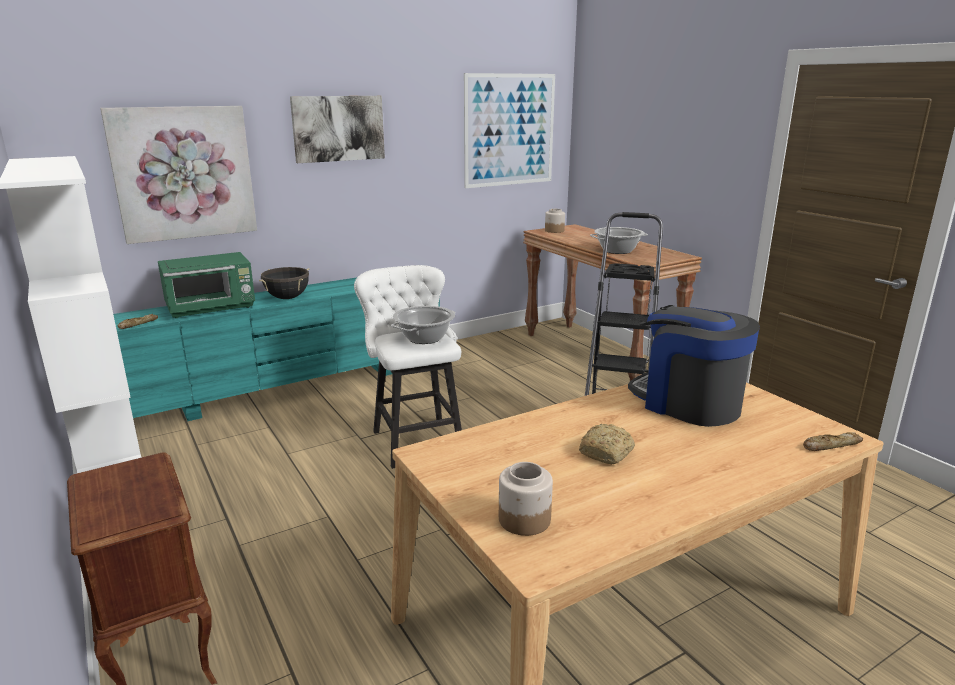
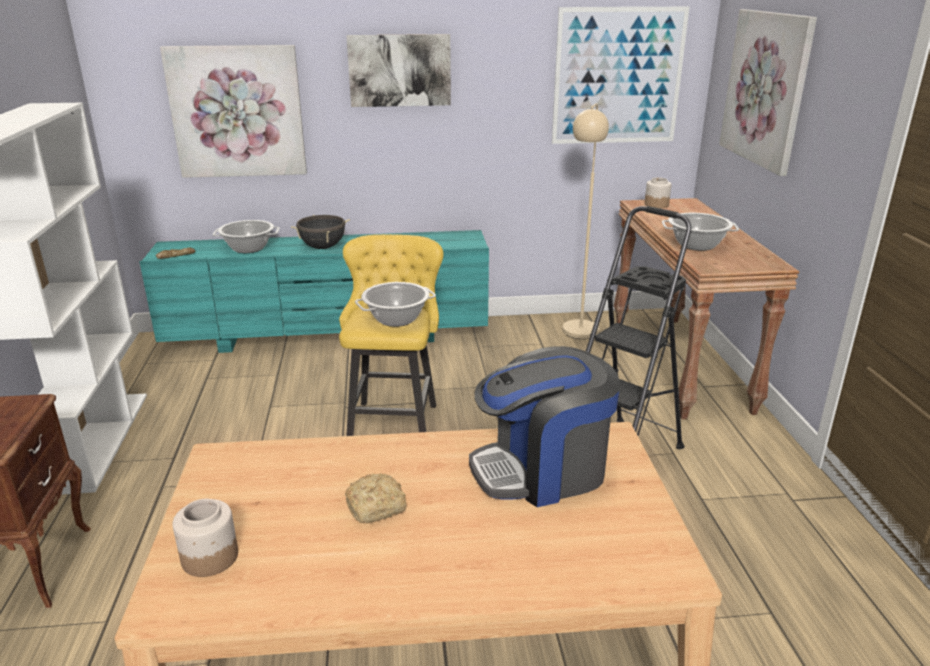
camera: 25 degrees right, 5 degrees up
(212, 308) = (249, 248): green microwave -> cooking pot
(414, 436) = (395, 418): white stool -> yellow stool
(508, 348) = (578, 336): none -> beige floor lamp
(638, 130) = (765, 89): none -> picture
(687, 403) = (542, 470): coffee machine -> coffee machine turned 90 degrees counterclockwise
(830, 445) = (642, 578): bread -> none

